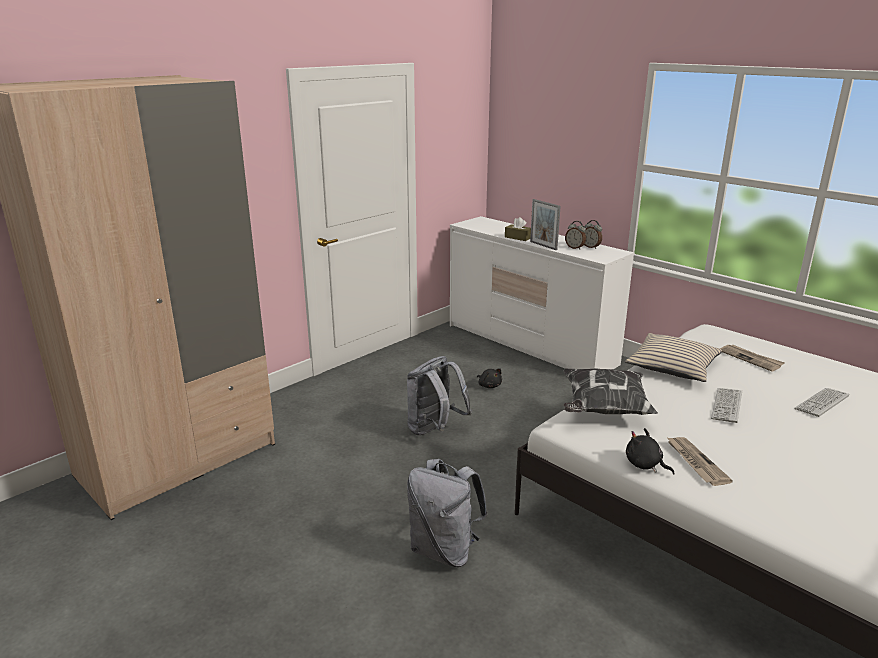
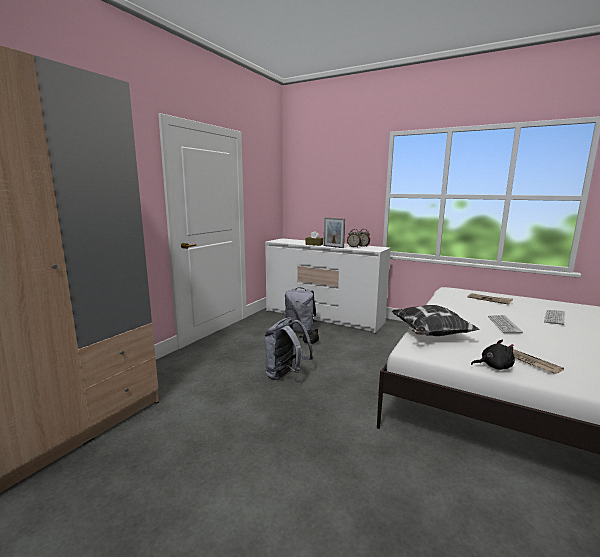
camera: 15 degrees left, 10 degrees down
(444, 550) = (338, 469): grey backpack -> grey backpack (300, 331)
(645, 465) = (493, 366): black plush toy -> black plush toy turned 150 degrees clockwise
(673, 366) = (448, 307): beige pillow -> none

